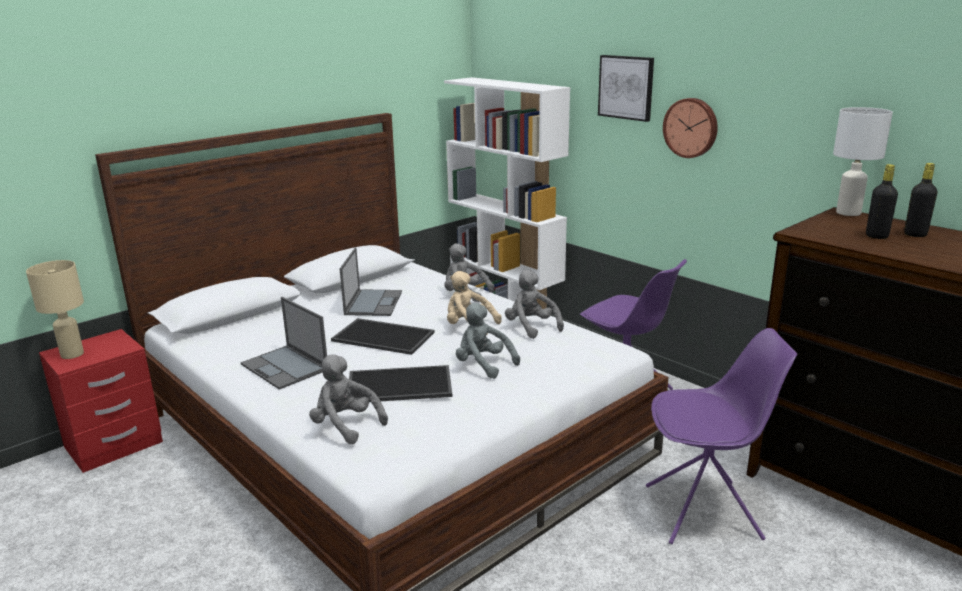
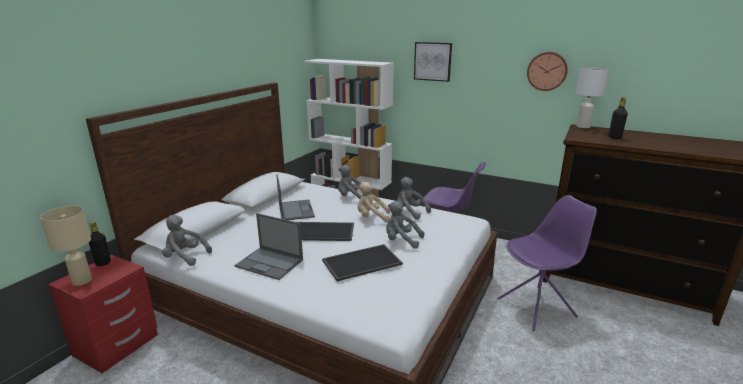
camera: 20 degrees left, 0 degrees up
(345, 425) = (348, 297): grey plush toy -> grey plush toy (185, 257)
(691, 127) = (478, 84): wall clock -> wall clock (547, 71)
(915, 234) = (630, 135): black bottle -> black bottle (103, 263)

